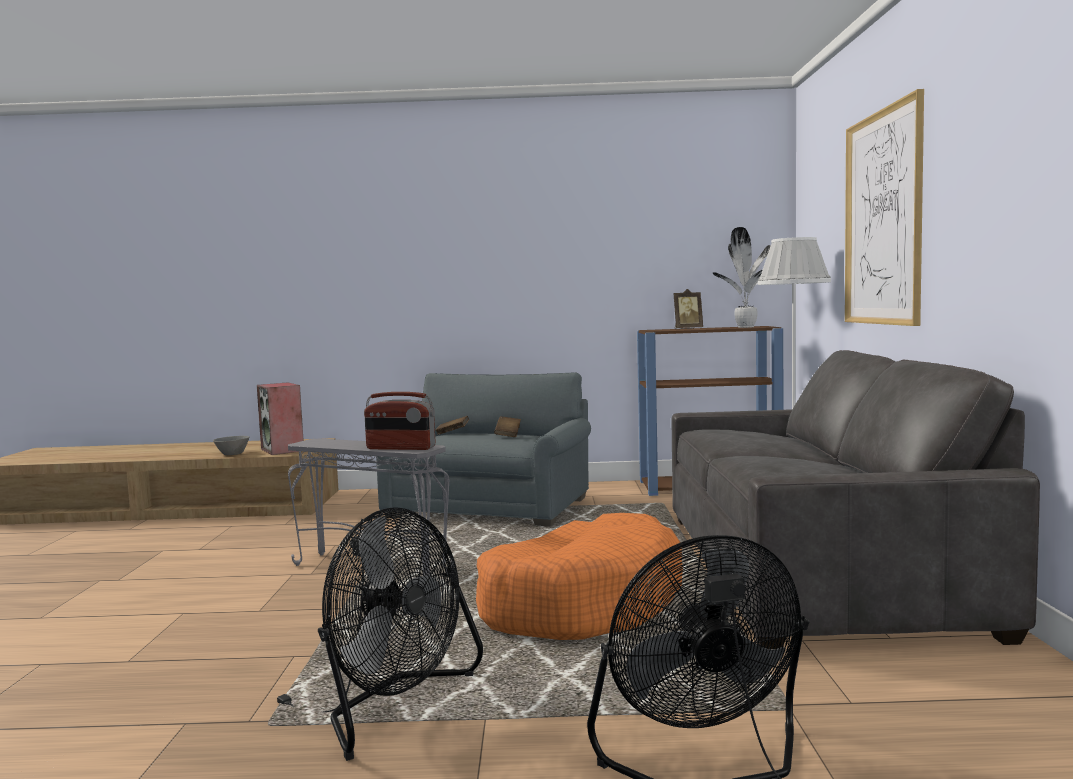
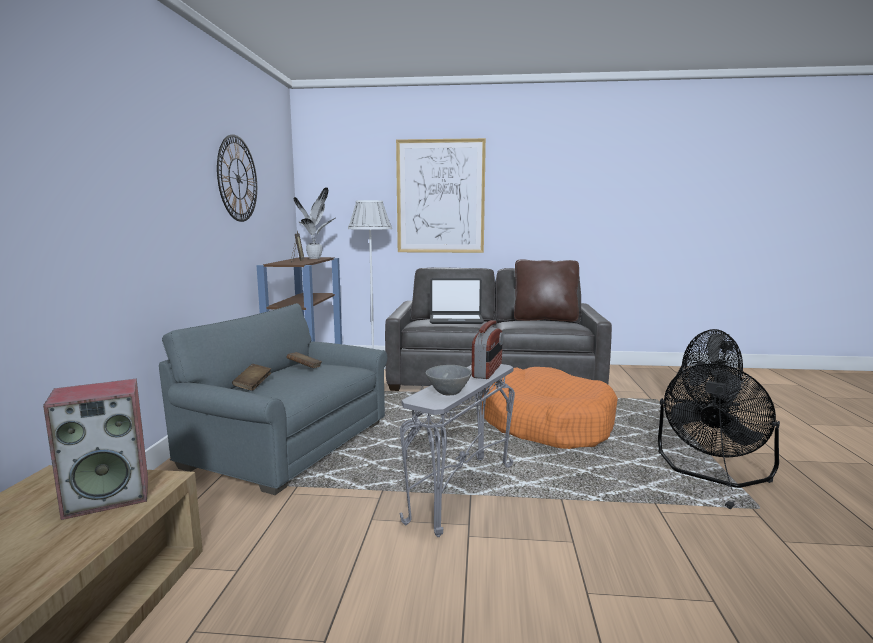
camera: 85 degrees left, 5 degrees up
(232, 454) = (67, 545): grey bowl -> grey bowl (447, 392)
(615, 234) = (238, 179): none -> wall clock
(736, 436) = (456, 320): none -> laptop
(853, 472) = (545, 319): none -> brown pillow

